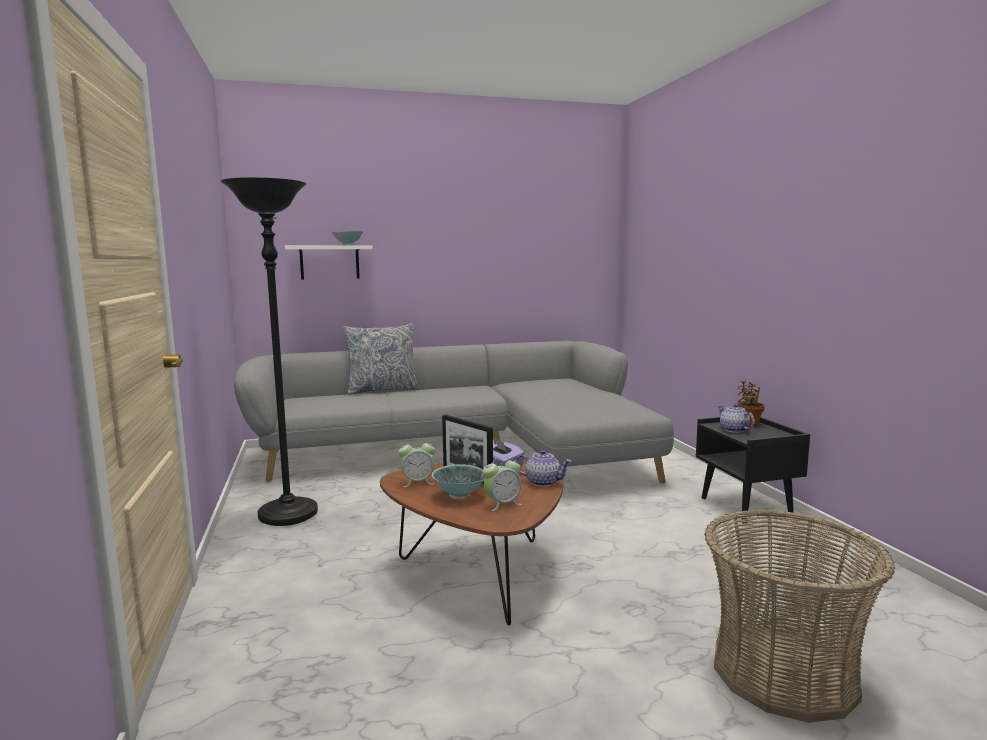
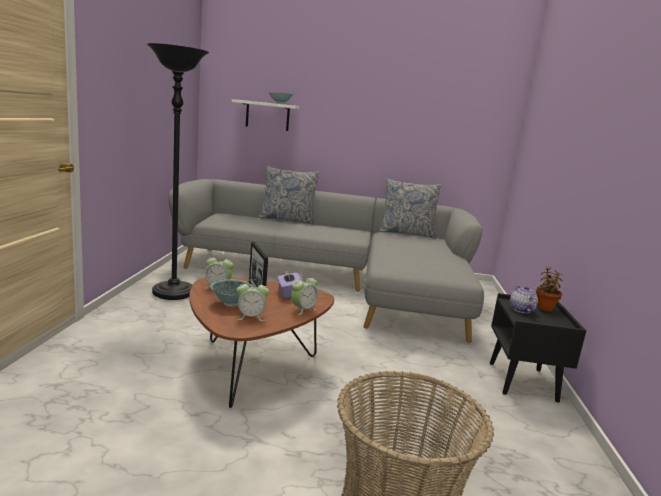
camera: 20 degrees right, 5 degrees up
(530, 379) = (406, 233): none -> pillow
(542, 482) = (303, 310): teapot -> alarm clock

